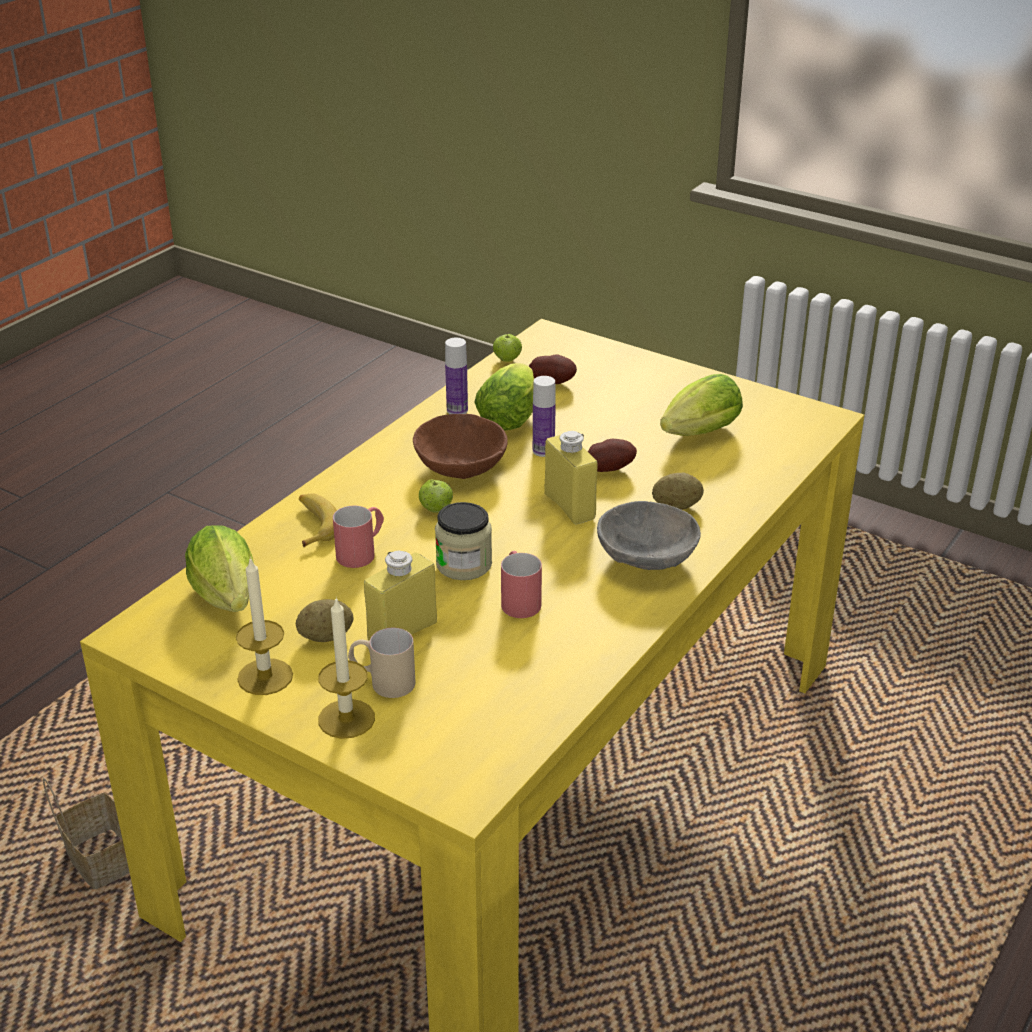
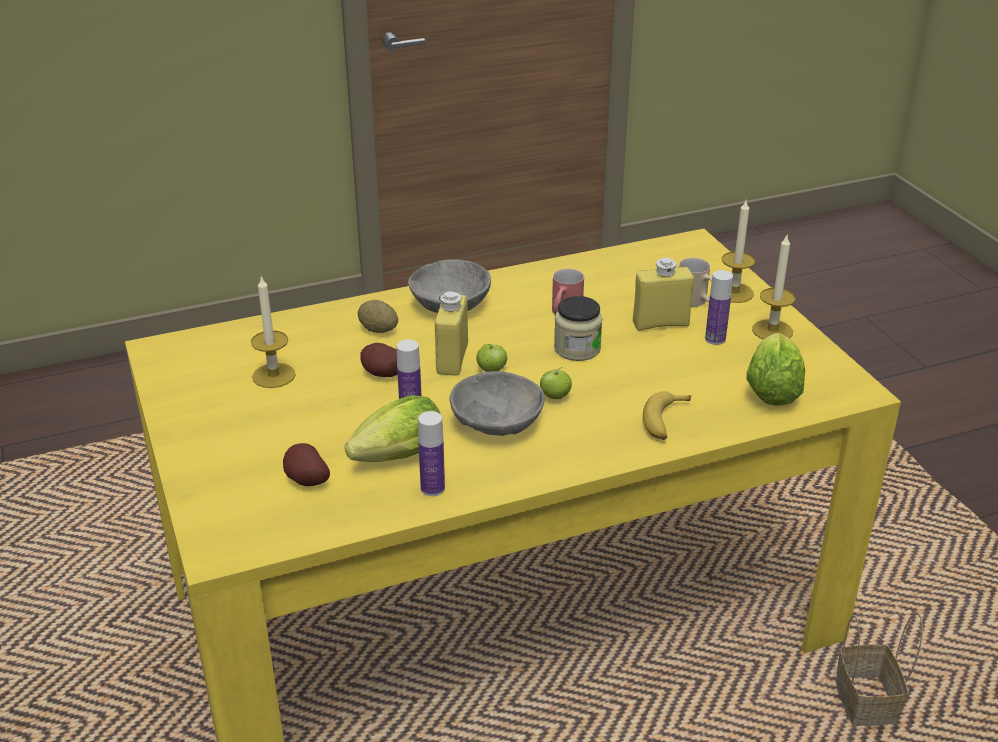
camera: 145 degrees left, 0 degrees up
(326, 636) = (715, 339): potato -> bottle
(362, 552) = (644, 386): red mug -> none
(459, 467) = (496, 426): brown bowl -> grey bowl
(507, 360) = (308, 533): apple -> apple (491, 370)
(697, 435) = (273, 375): lettuce -> candle

